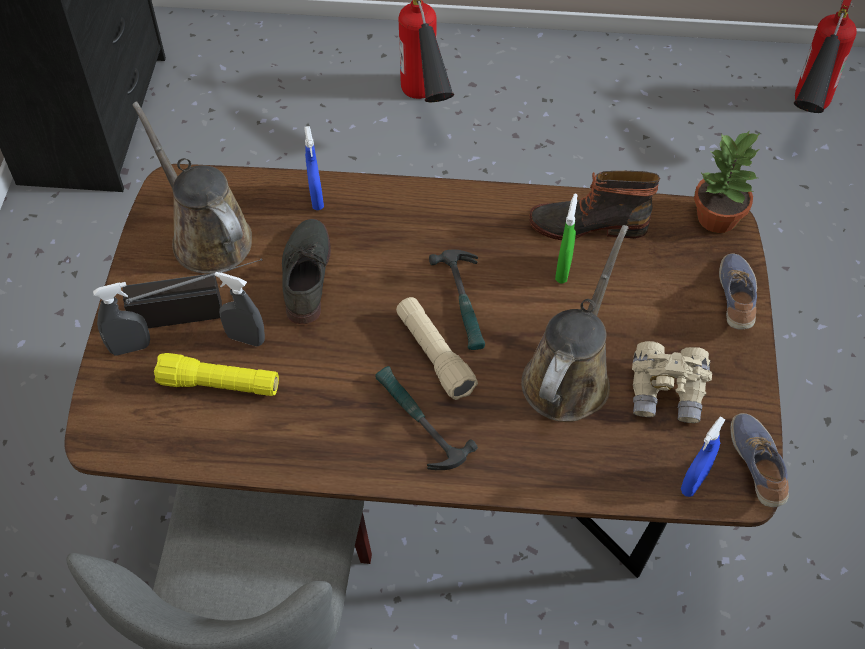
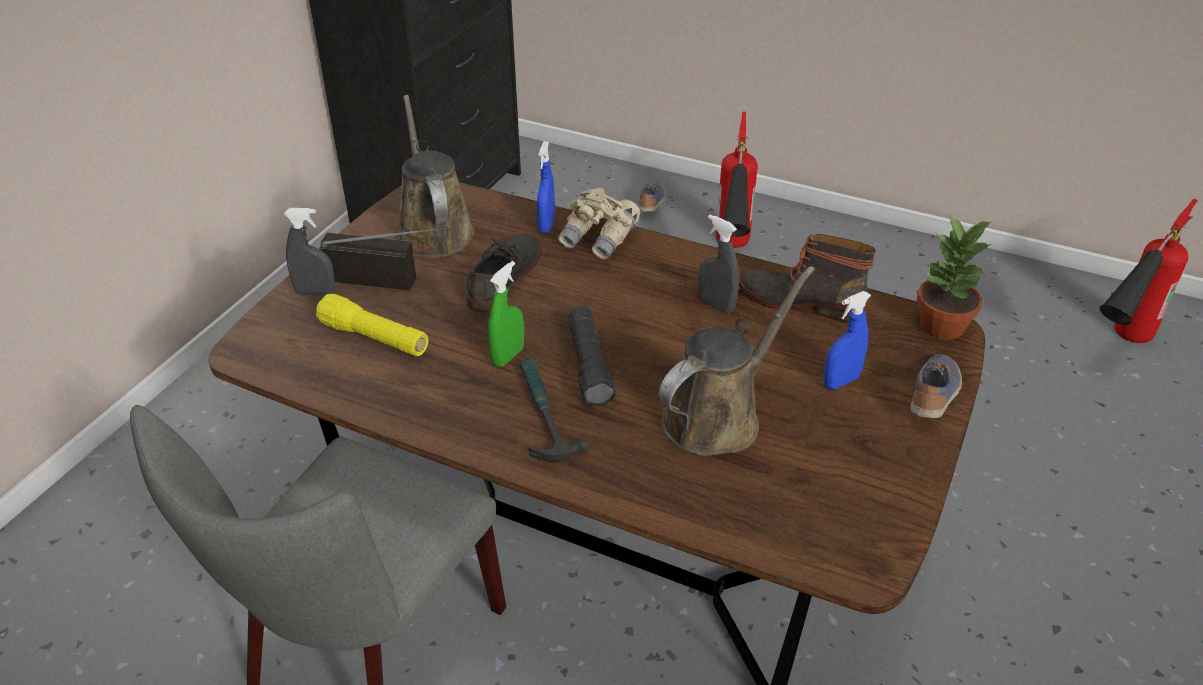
camera: 20 degrees right, 15 degrees down
(245, 338) = (420, 310): grey spray bottle -> grey spray bottle (716, 305)
(434, 355) = (589, 366): beige flashlight -> black flashlight
(465, 302) = (642, 332): hammer -> none
(563, 270) = (756, 330): green spray bottle -> green spray bottle (508, 356)
(667, 392) = (818, 458): beige binoculars -> beige binoculars (599, 239)
(694, 481) = (811, 546): blue spray bottle -> blue spray bottle (841, 382)
(757, 465) = (892, 551): shoe -> shoe (652, 204)

